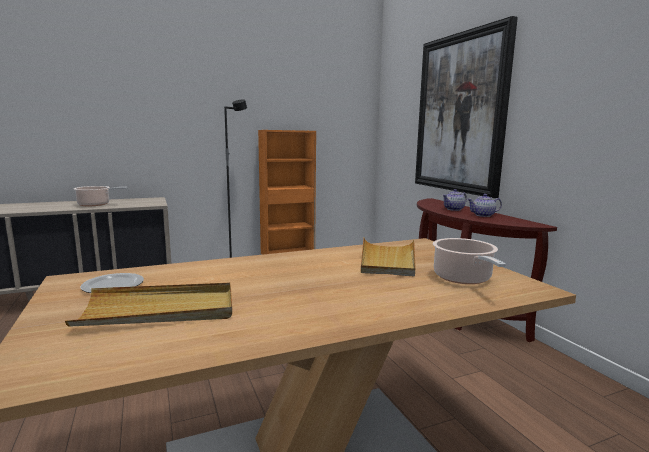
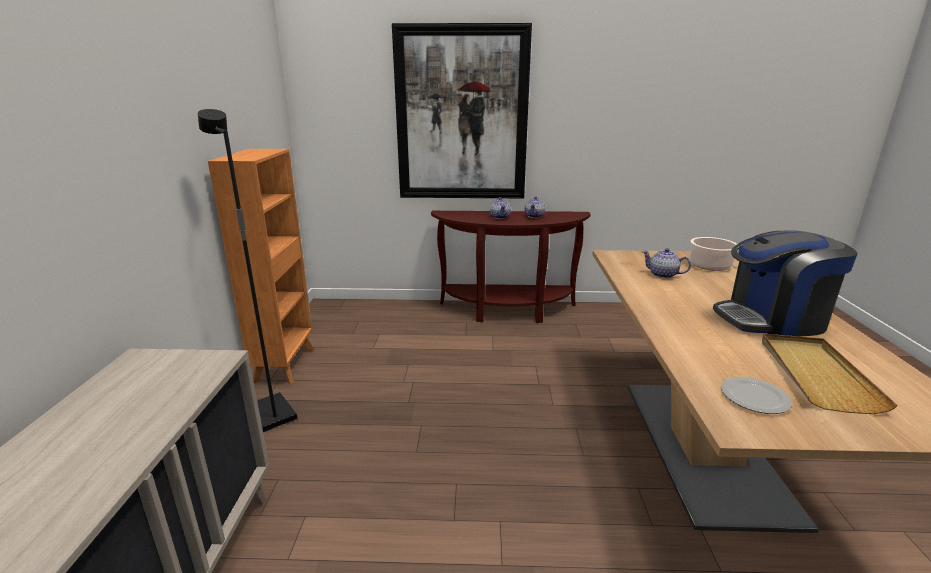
camera: 65 degrees left, 10 degrees up
(96, 204) = (110, 434): cooking pot -> none
(297, 299) = (771, 320): none -> coffee machine
(387, 259) = (663, 275): beige tray -> teapot

